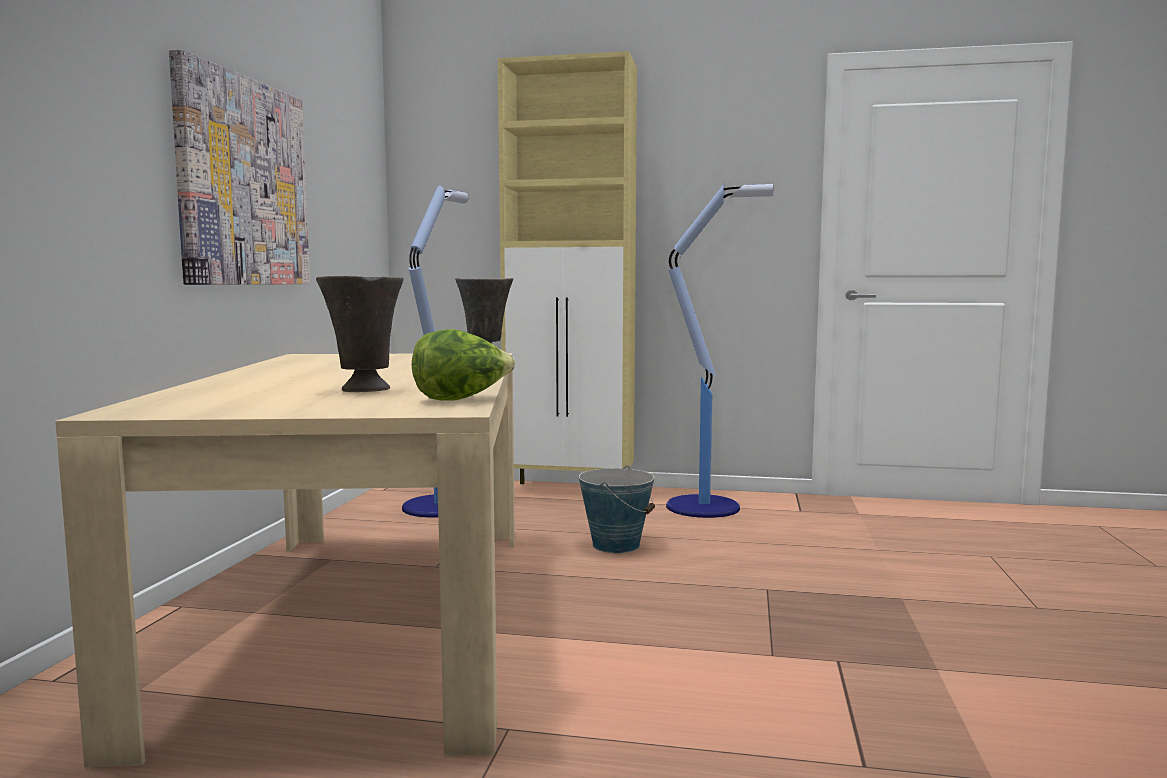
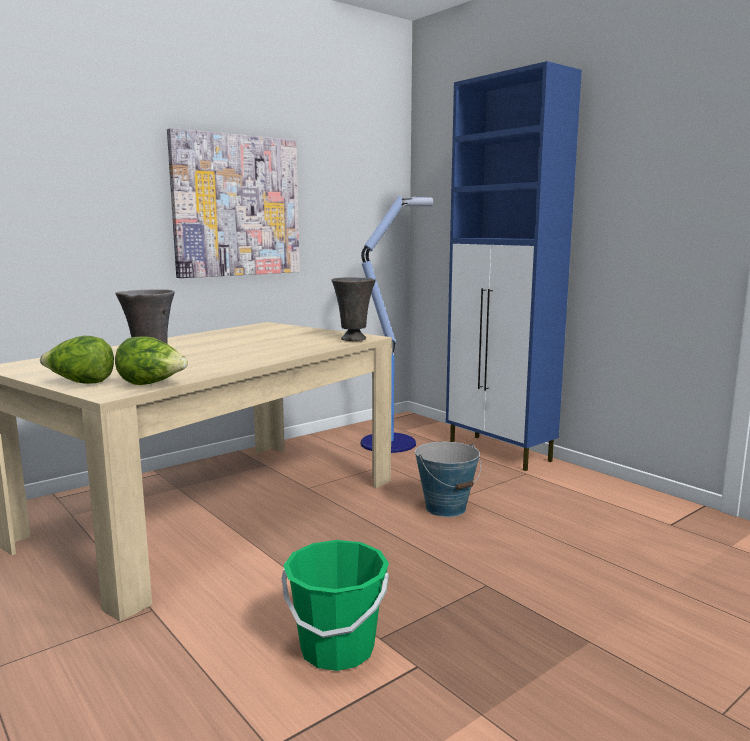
camera: 40 degrees right, 5 degrees up
(358, 409) = (81, 383): none -> lettuce
(571, 491) = (500, 453): beige cabinet -> blue cabinet
(706, 507) = (584, 496): floor lamp -> none
(757, 677) = (337, 649): none -> green bucket

